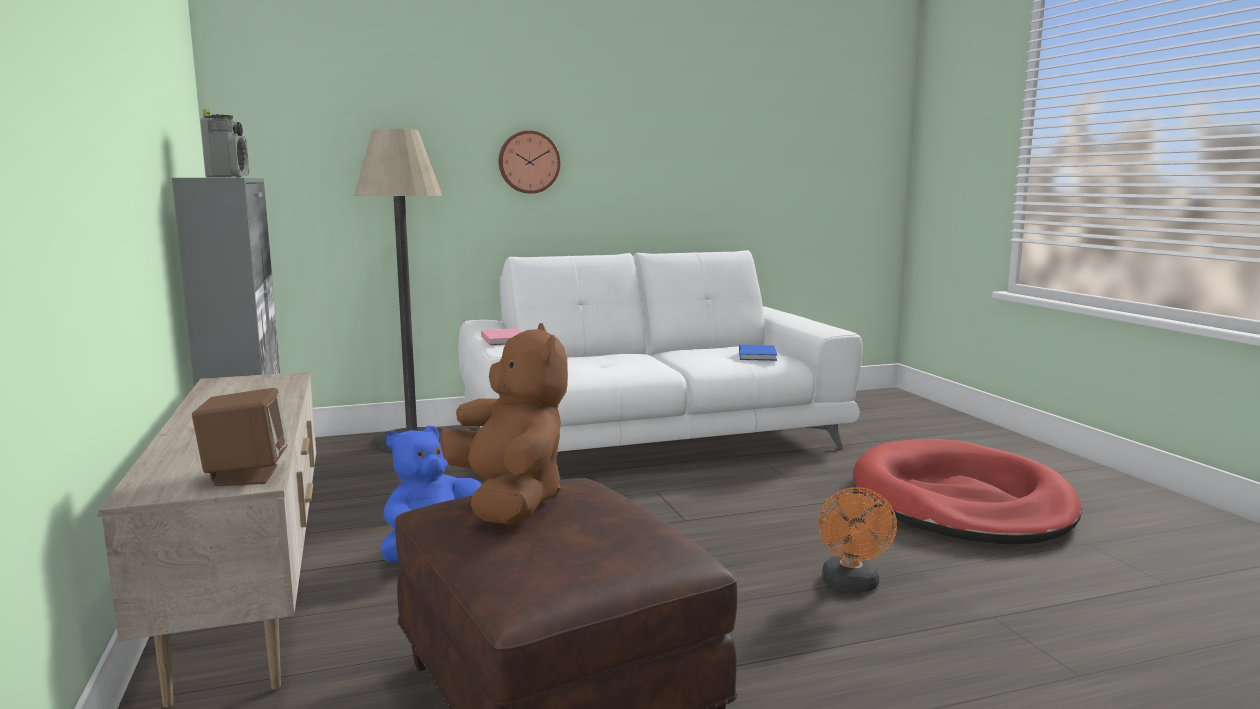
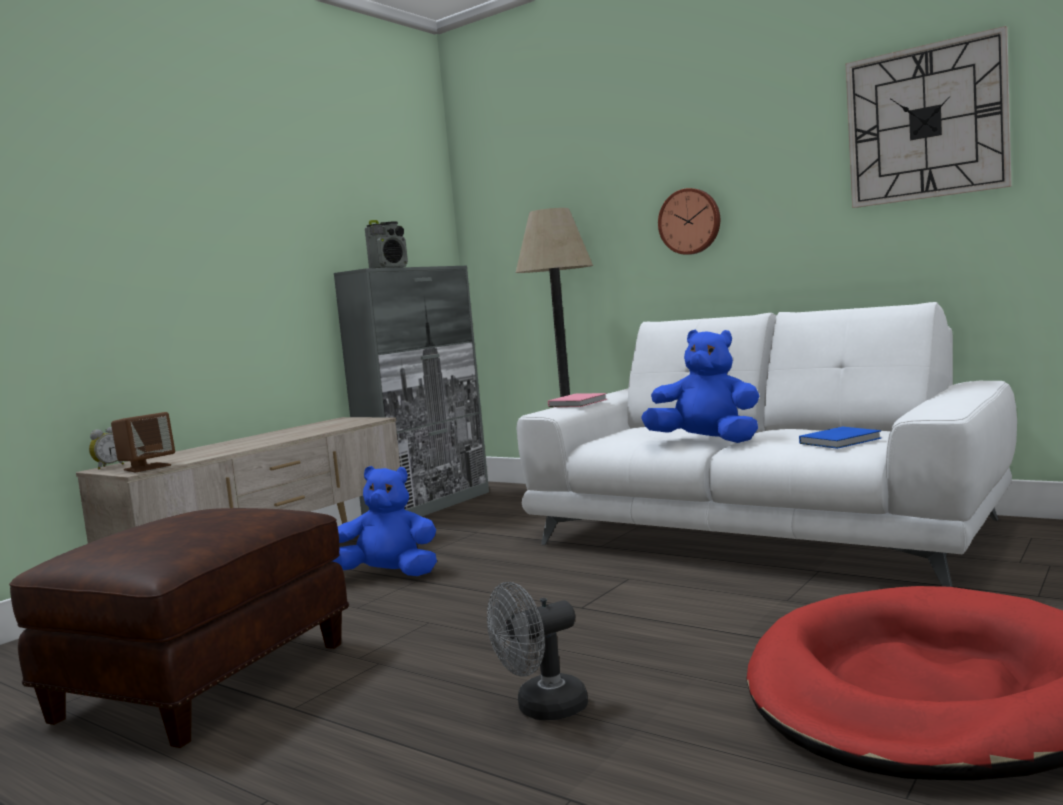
camera: 55 degrees right, 5 degrees down
(137, 490) = (108, 466): none -> alarm clock
(509, 501) = (208, 511): brown plush toy -> none
(661, 365) = (706, 441): none -> blue plush toy
(721, 114) = (926, 123): none -> wall clock
(851, 585) = (542, 709): orange fan -> grey fan

